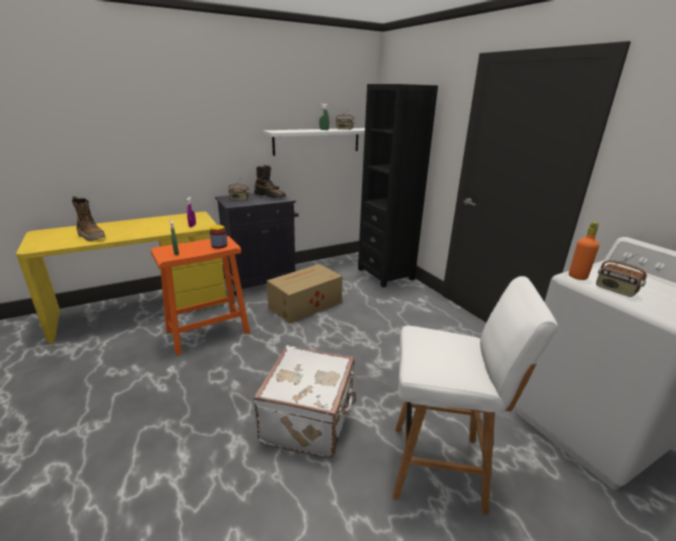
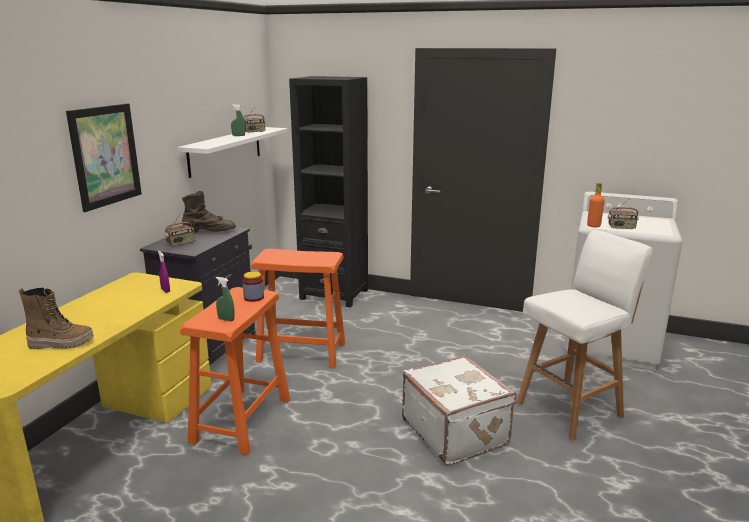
camera: 40 degrees left, 5 degrees down
(189, 126) = (105, 156): none -> picture
(304, 305) = (301, 352): cardboard box -> orange stool

